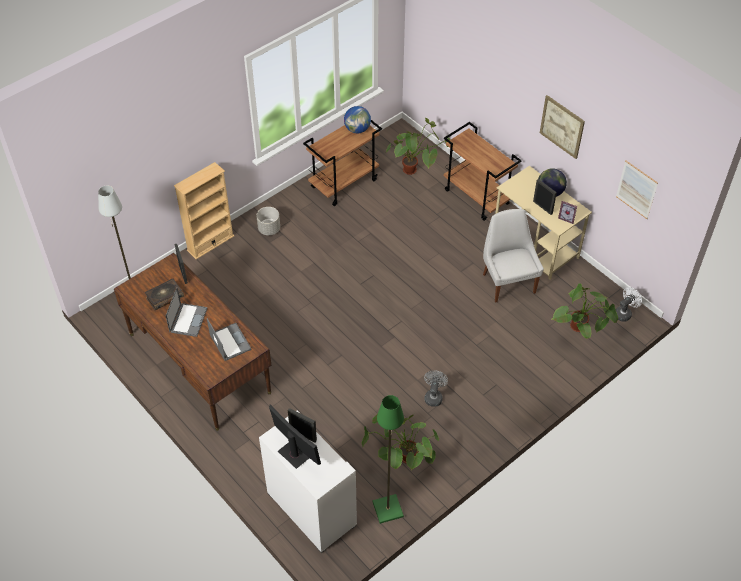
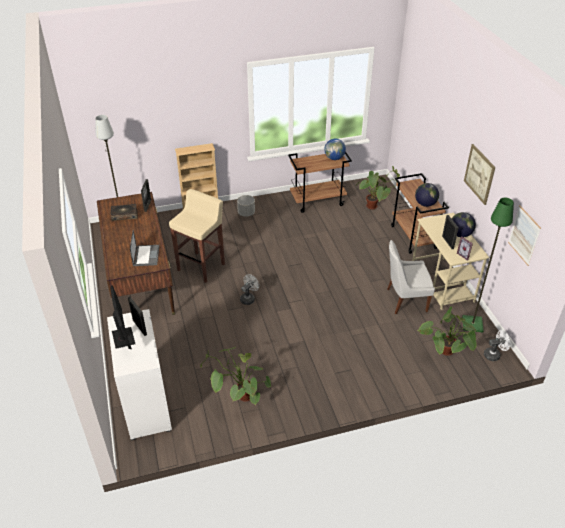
camera: 25 degrees right, 10 degrees down
(188, 319) = (129, 233): laptop -> none
(262, 321) = (201, 267): none -> beige stool
(388, 509) = (204, 429): green floor lamp -> green floor lamp (473, 324)
(433, 396) = (294, 360): grey fan -> grey fan (249, 298)
(492, 162) = (425, 204): none -> globe
(508, 282) = (404, 300): white chair -> white chair turned 105 degrees counterclockwise

